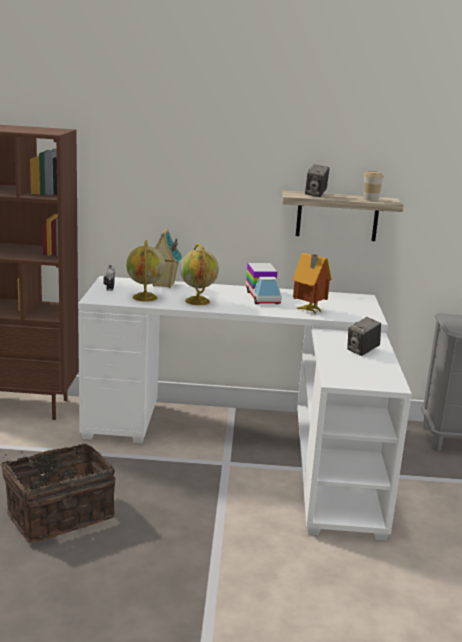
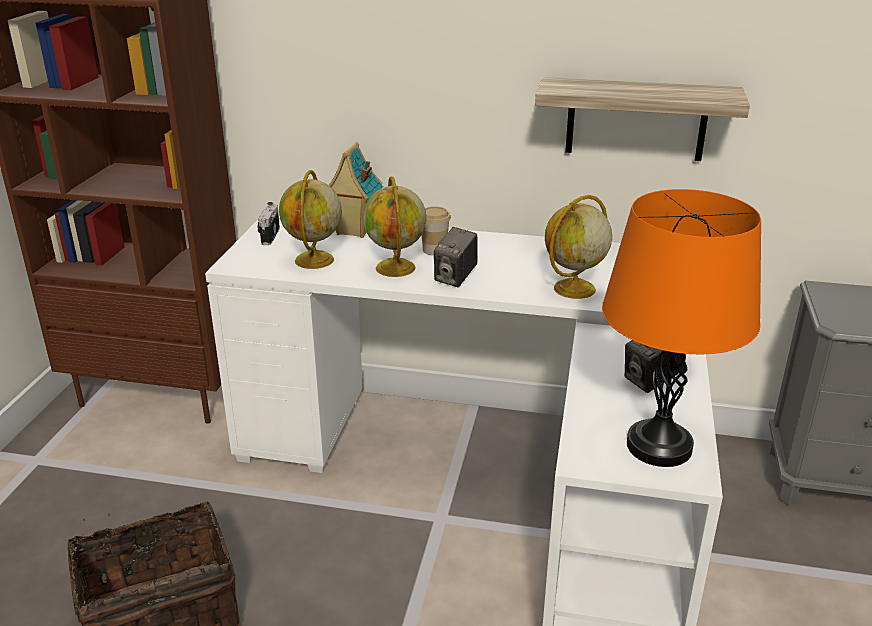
camera: 10 degrees right, 10 degrees up
(262, 297) = (505, 257): toy truck -> none
(308, 311) = (573, 289): toy house -> globe
(315, 195) = (596, 86): camera -> camera (455, 278)
(370, 199) = (692, 93): cup -> cup (434, 250)
(373, 375) = (659, 446): none -> orange table lamp

